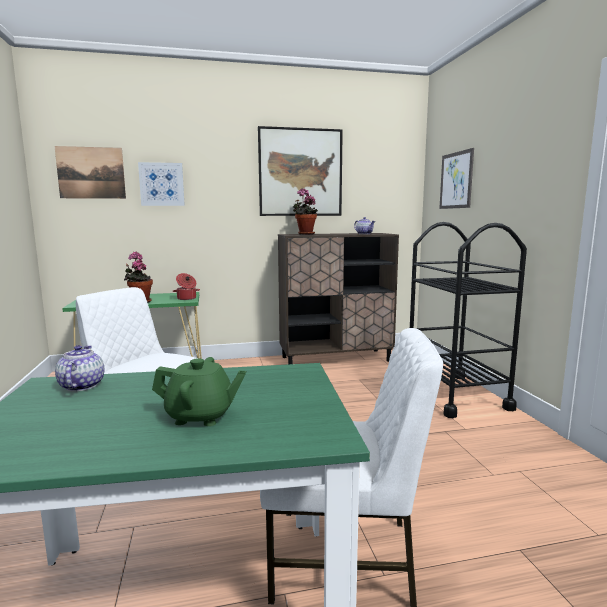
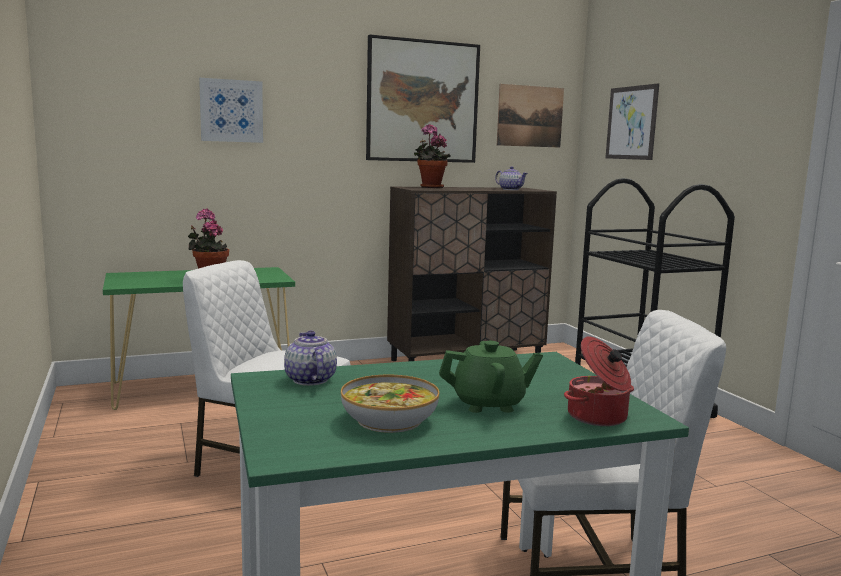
camera: 10 degrees left, 0 degrees up
(91, 173) = (129, 90): picture -> picture (530, 116)
(92, 430) = (390, 420): none -> bowl
(186, 298) = (273, 276): cooking pot -> cooking pot (598, 417)

